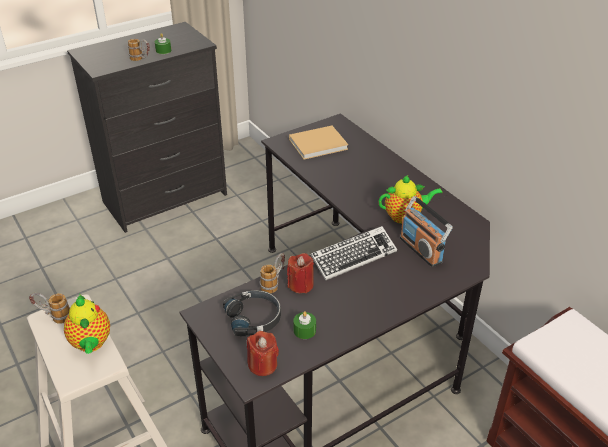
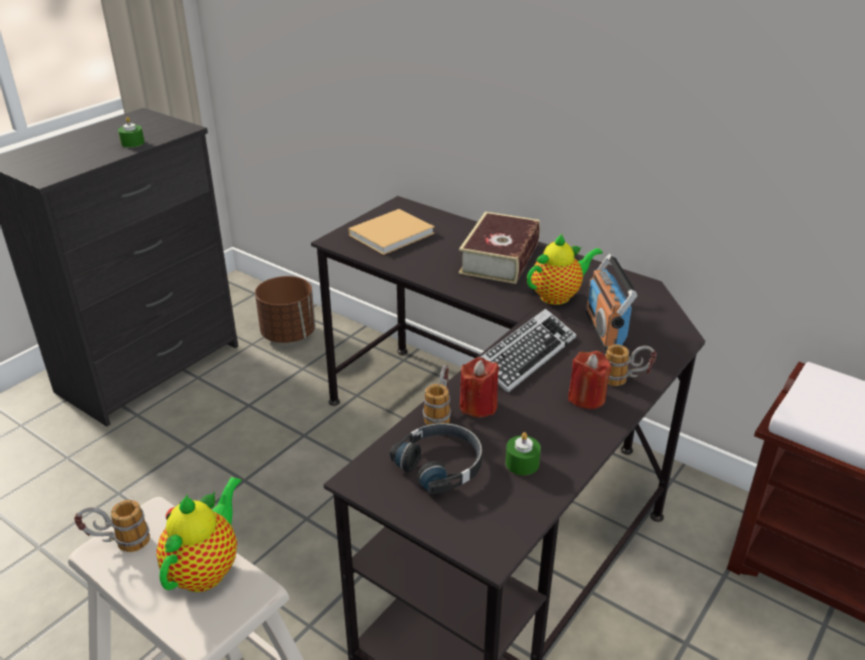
camera: 20 degrees left, 5 degrees down
(91, 344) = (206, 569): teapot -> teapot turned 120 degrees counterclockwise
(141, 59) = (105, 157): mug -> mug (625, 380)
(262, 365) = (493, 525): red candle -> red candle (586, 398)
(264, 193) = (288, 334): none -> brown planter
(382, 178) = (499, 258): none -> book
(421, 250) = (604, 329): radio -> radio turned 45 degrees clockwise

